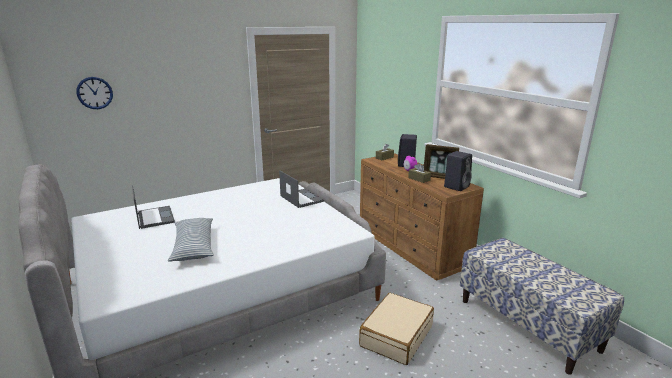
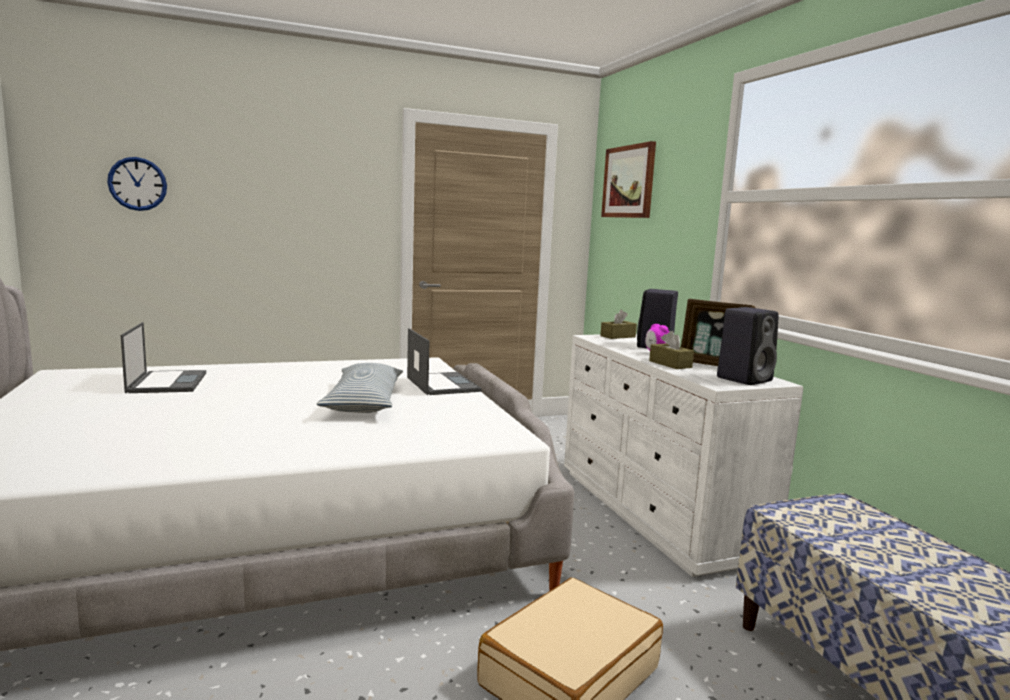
camera: 10 degrees right, 10 degrees down
(193, 246) = (189, 424): pillow -> pillow (364, 401)
(380, 63) = (629, 182): none -> picture
(411, 248) = (655, 512): brown dresser -> white dresser

